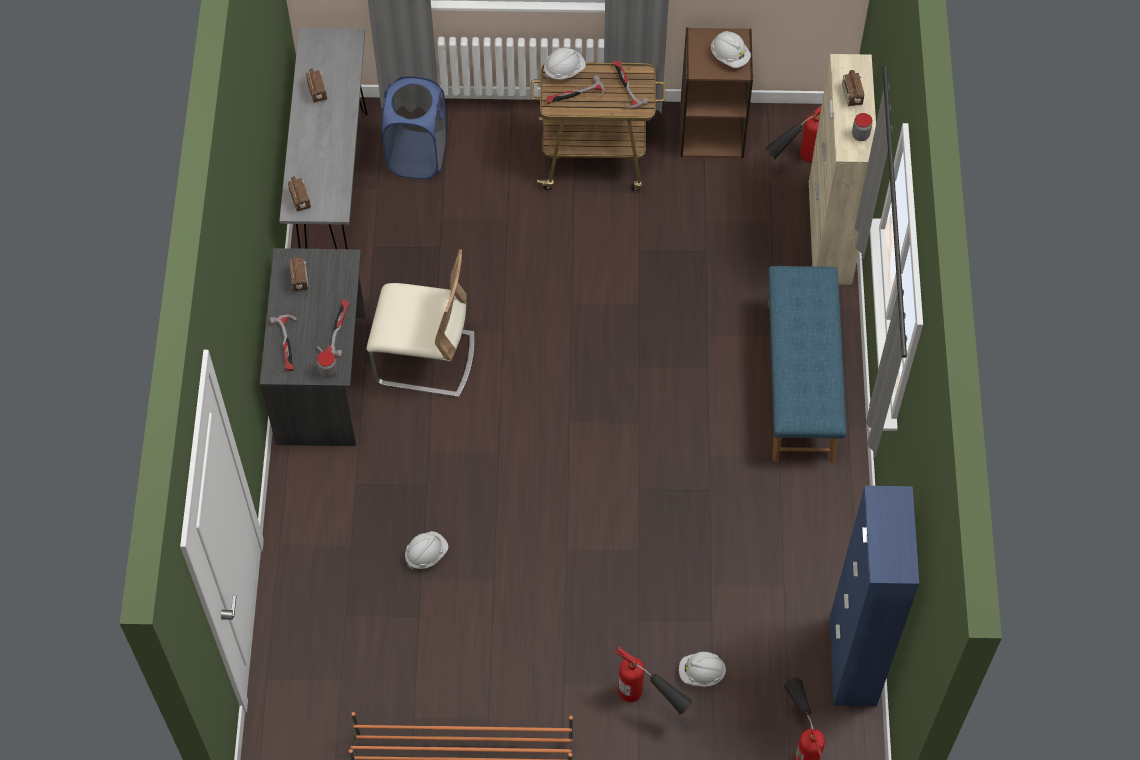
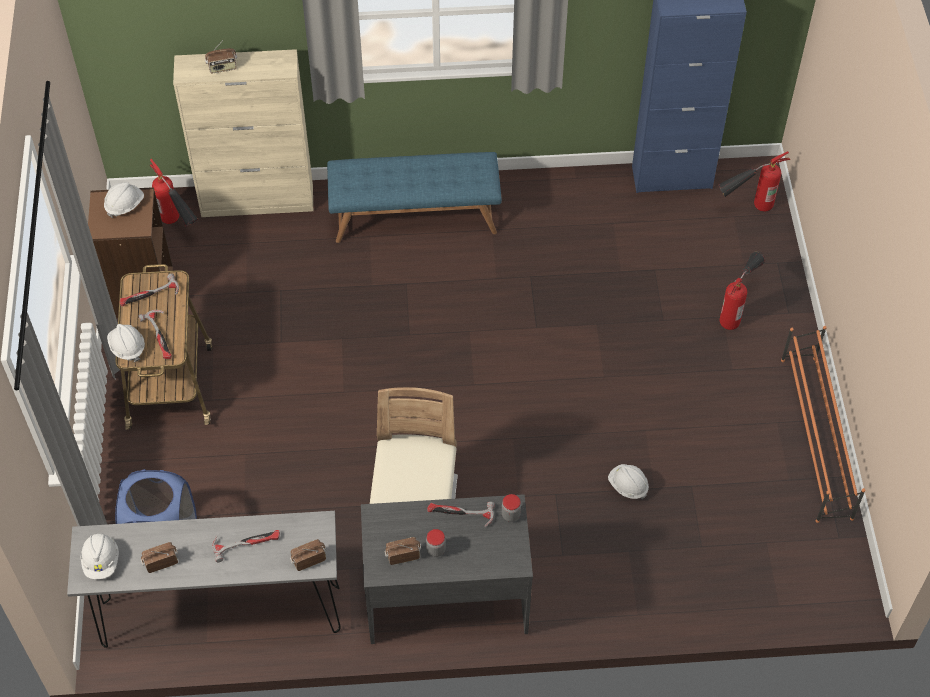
camera: 95 degrees left, 5 degrees down
(287, 344) = (483, 556): hammer -> hammer (246, 542)
(701, 673) = (703, 274): white hard hat -> white hard hat (101, 561)
(860, 135) = (267, 61): jar -> jar (436, 550)

